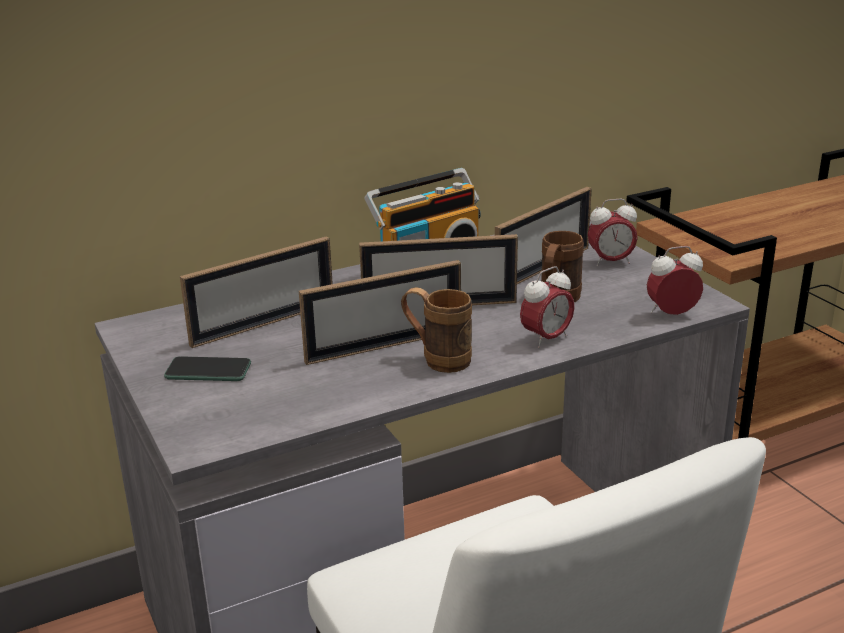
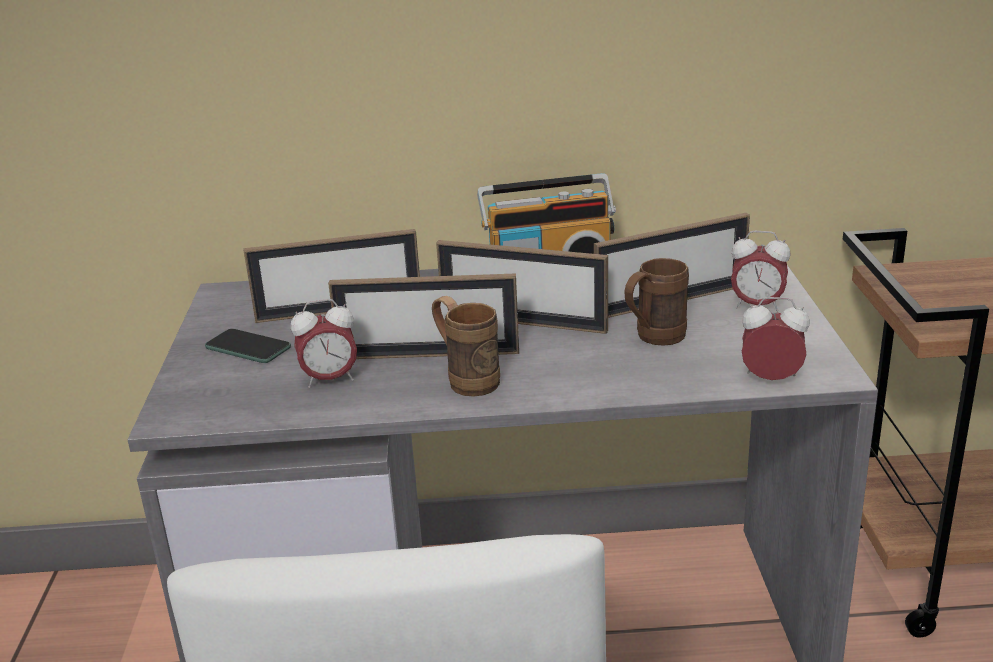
camera: 25 degrees right, 0 degrees up
(546, 339) = (600, 380): alarm clock -> alarm clock (329, 380)

